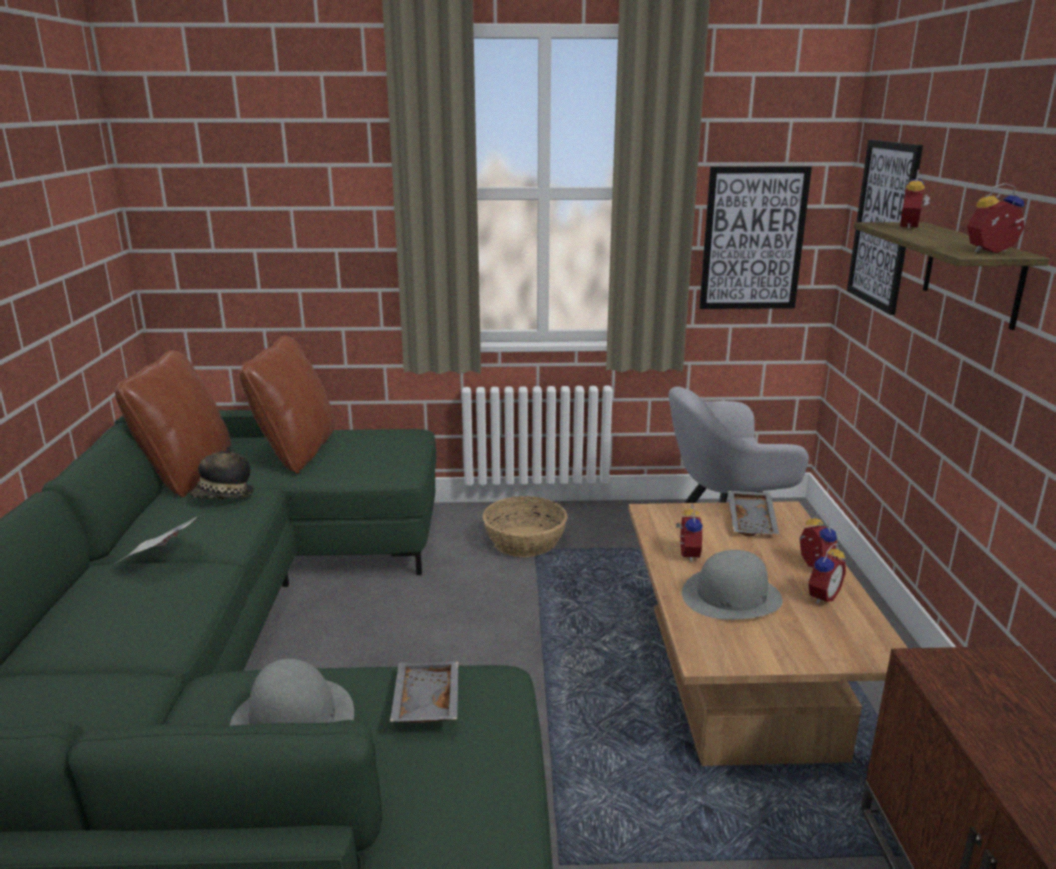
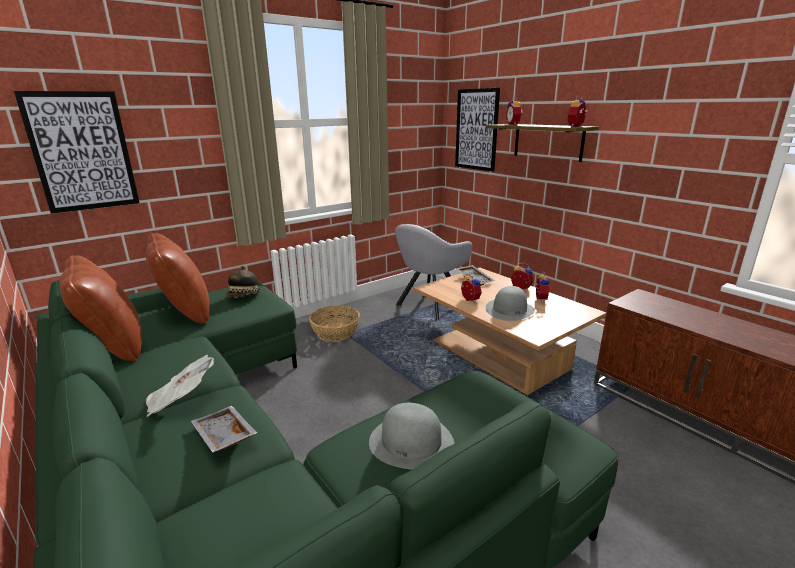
camera: 35 degrees left, 0 degrees up
(224, 497) = (173, 351): hat -> hat (244, 296)
(424, 703) = (463, 402): grey tray -> grey tray (223, 436)
(753, 239) = (408, 144): picture -> picture (82, 152)

